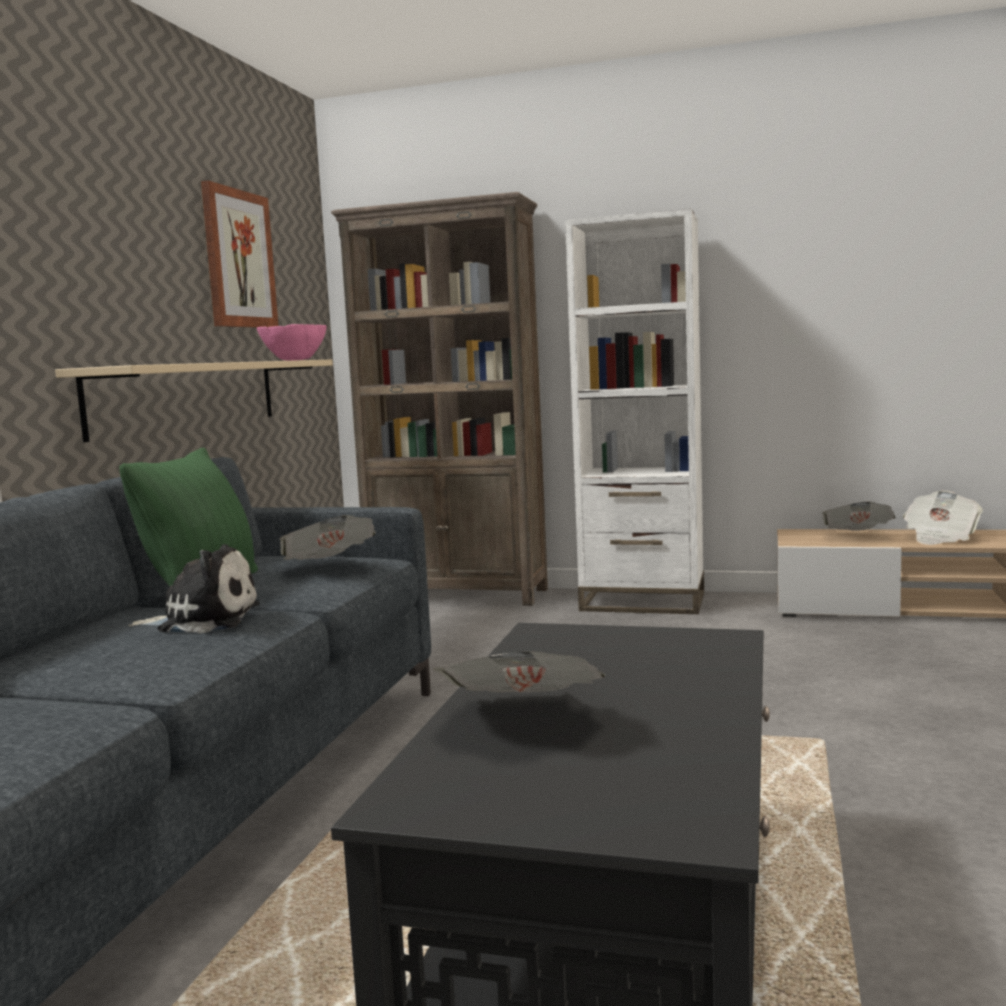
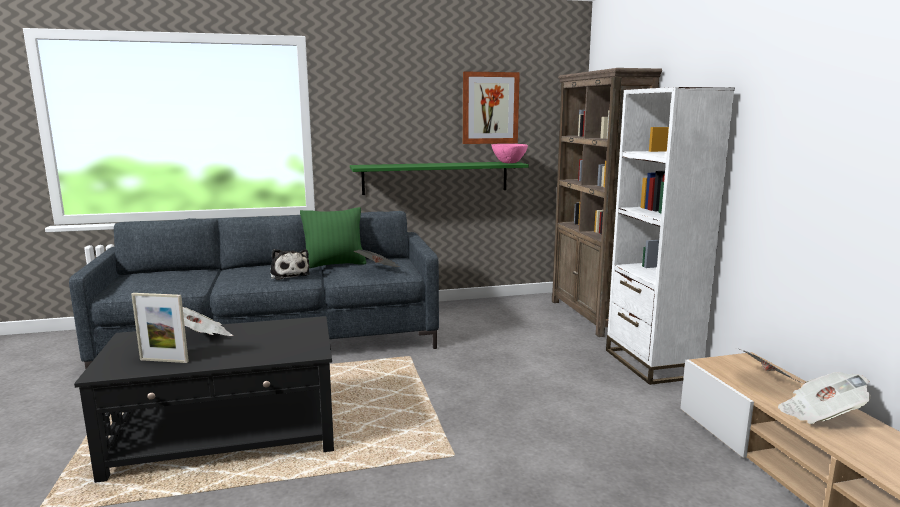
camera: 60 degrees right, 5 degrees up
(188, 396) = (436, 177): beige shelf -> green shelf
(665, 755) = (164, 360): none -> picture frame

